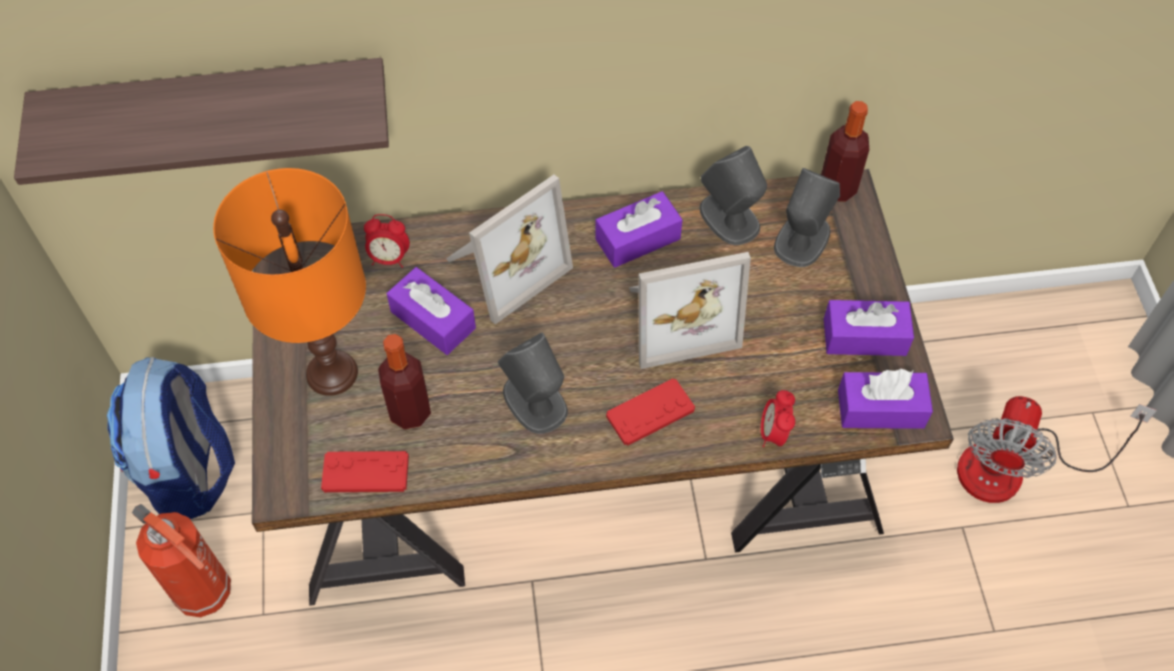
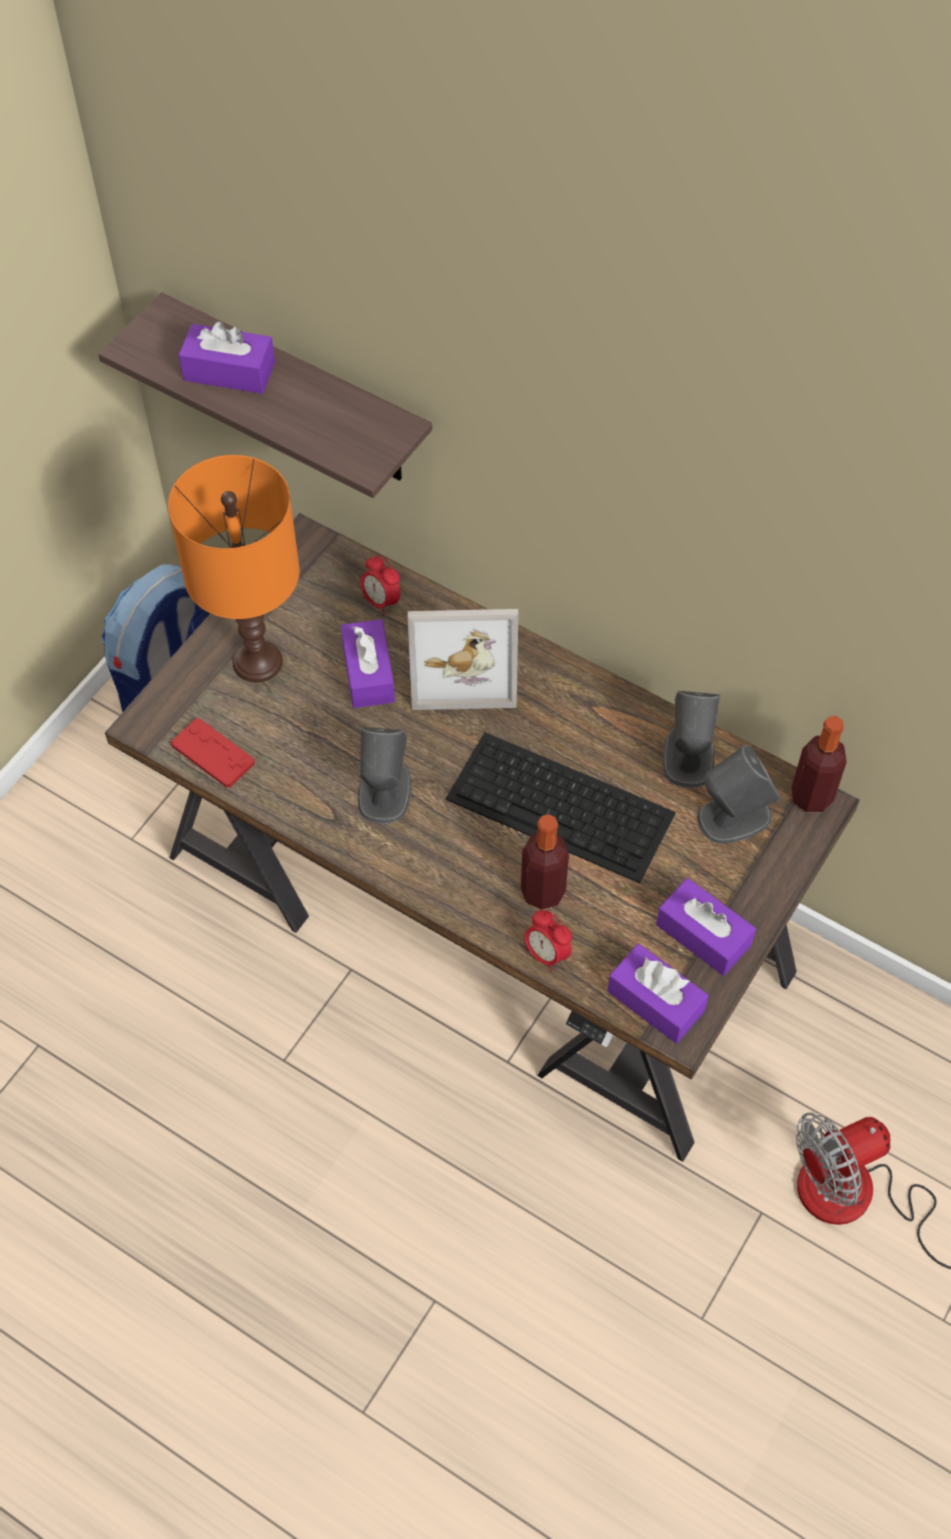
camera: 40 degrees right, 0 degrees up
(206, 594) = (105, 792): fire extinguisher -> none
(410, 412) = (286, 732): bottle -> bottle (543, 891)
(637, 239) = (592, 720): purple tissue box -> purple tissue box (229, 371)
(650, 413) = (464, 865): red game controller -> none
(678, 316) = (562, 806): picture frame -> keyboard
(773, 433) = (546, 954): alarm clock -> alarm clock turned 90 degrees counterclockwise

